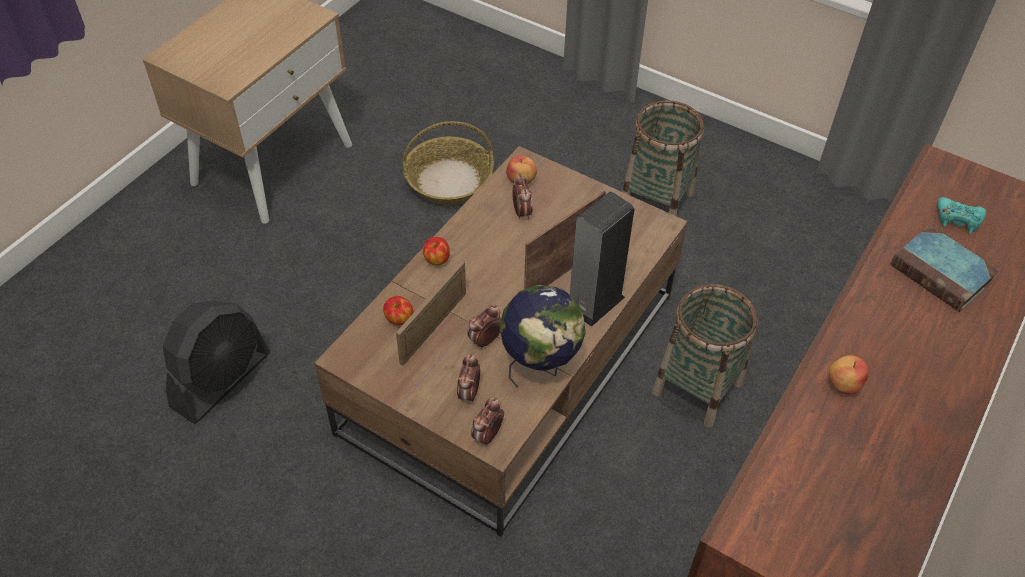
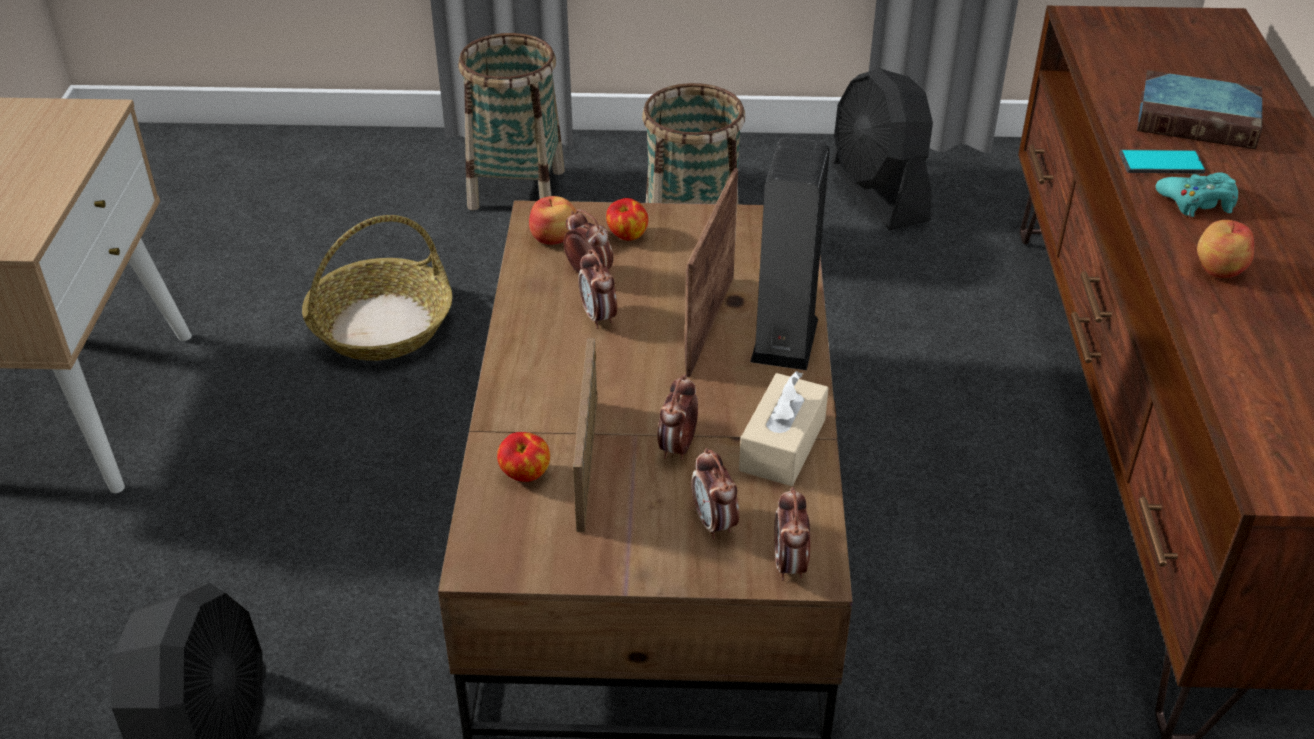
camera: 30 degrees left, 10 degrees down
(436, 260) = (516, 377): apple -> apple (627, 236)
(506, 242) = (599, 317): none -> alarm clock
(540, 366) = (782, 445): globe -> beige tissue box
(698, 388) = (925, 437): basket -> basket (517, 189)
(803, 212) = (878, 193): none -> black fan
(883, 295) = (1161, 163): none -> phone
(958, 219) = (1157, 63): turquoise game controller -> turquoise game controller (1198, 202)

